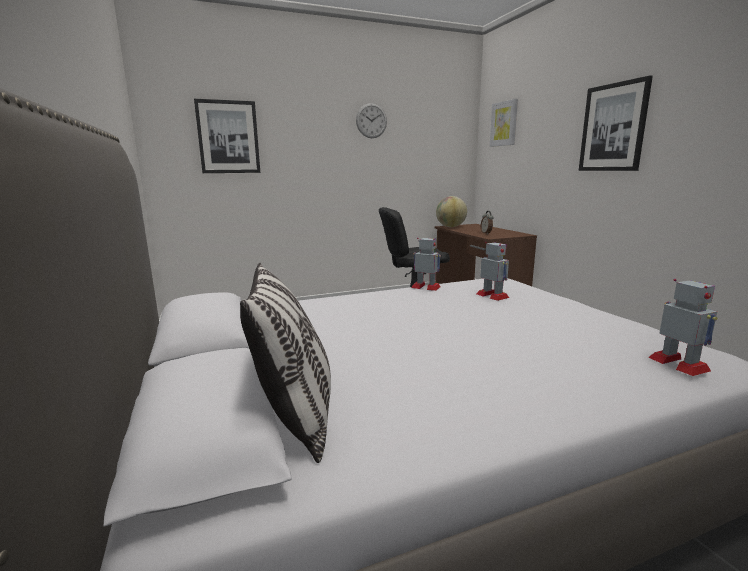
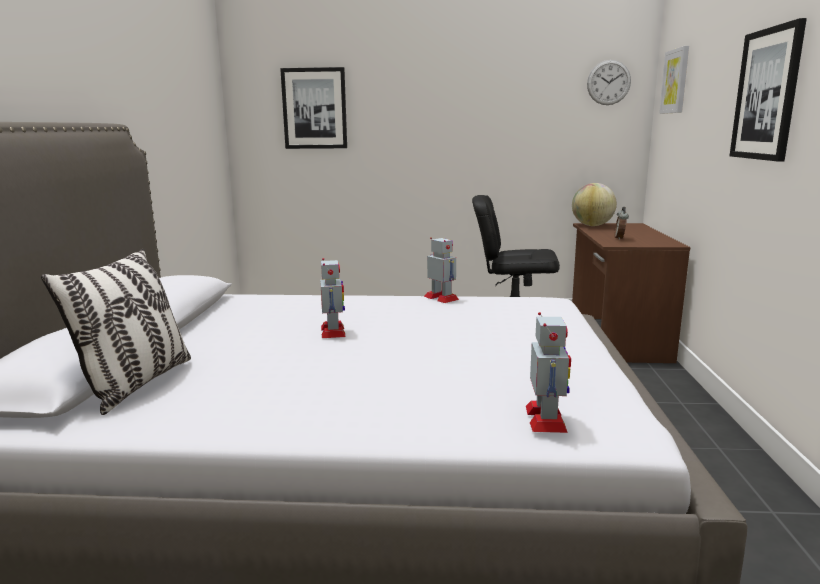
camera: 25 degrees right, 0 degrees up
(371, 120) = (488, 82): wall clock -> wall clock (608, 82)
(492, 296) = (498, 317): toy robot -> toy robot (333, 331)

